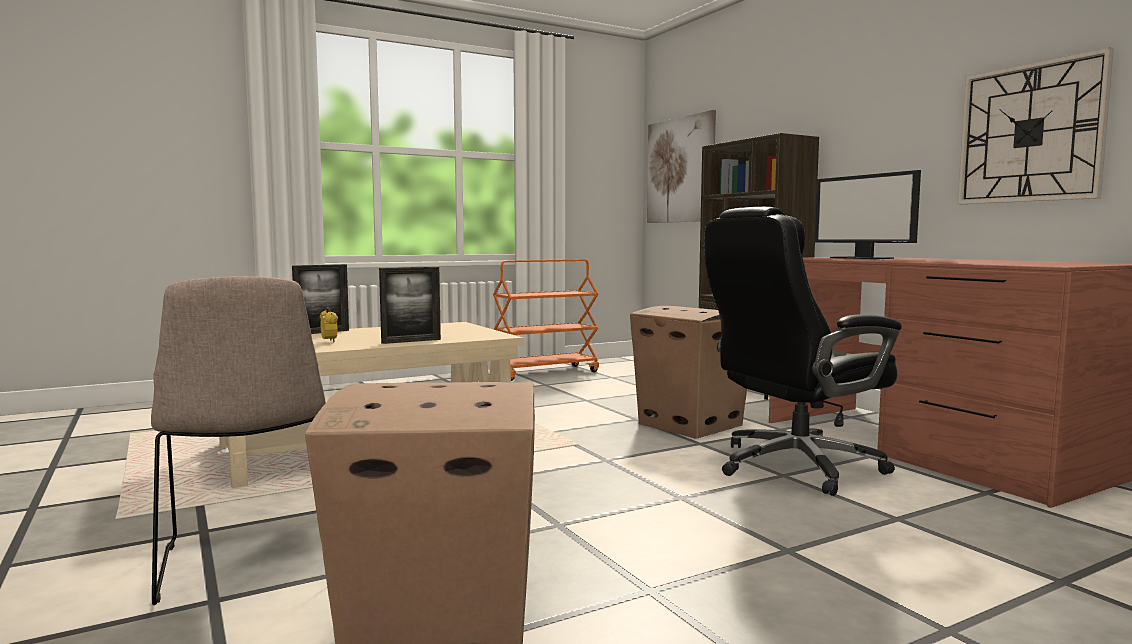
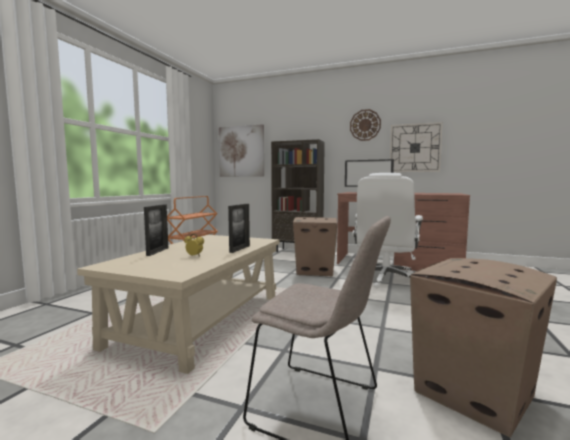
camera: 40 degrees left, 0 degrees up
(794, 466) = (385, 279): black office chair -> white office chair
(907, 85) = (365, 125): none -> wall clock

